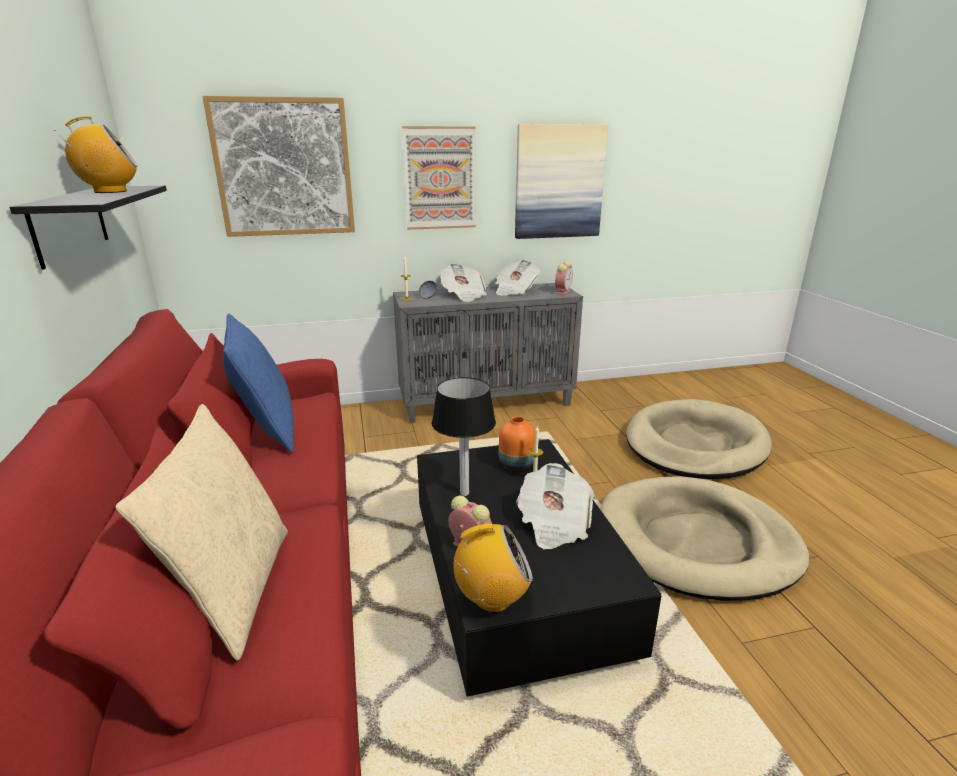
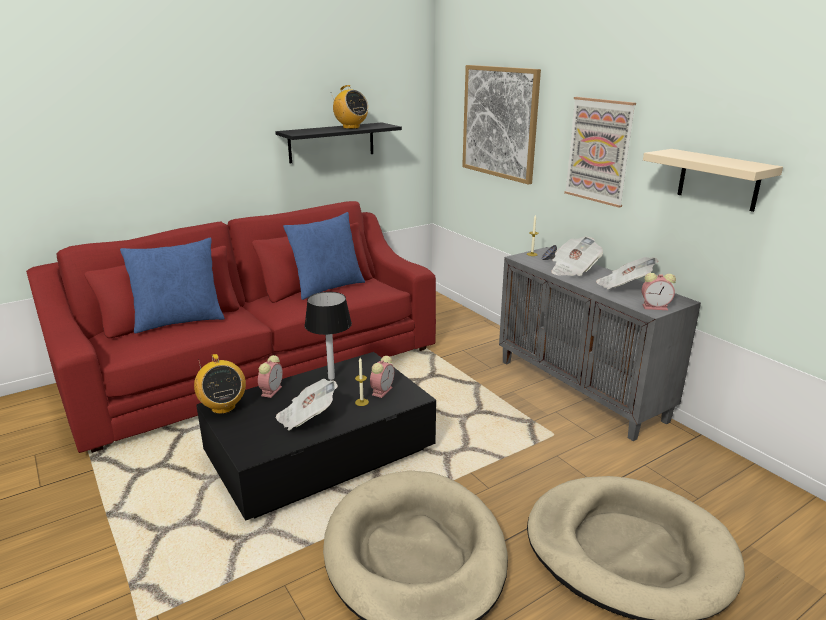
camera: 70 degrees right, 0 degrees up
(234, 589) = (179, 321): beige pillow -> blue pillow
(515, 464) = (382, 390): orange vase -> alarm clock
(559, 182) = (718, 180): picture -> beige shelf

